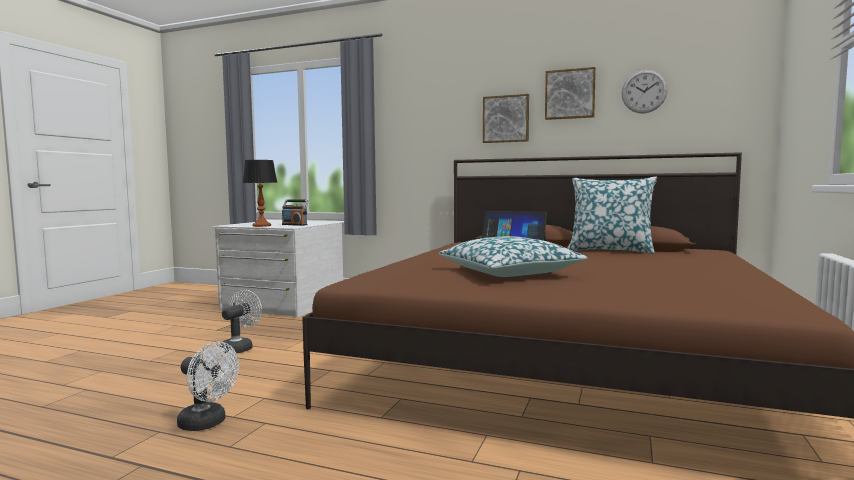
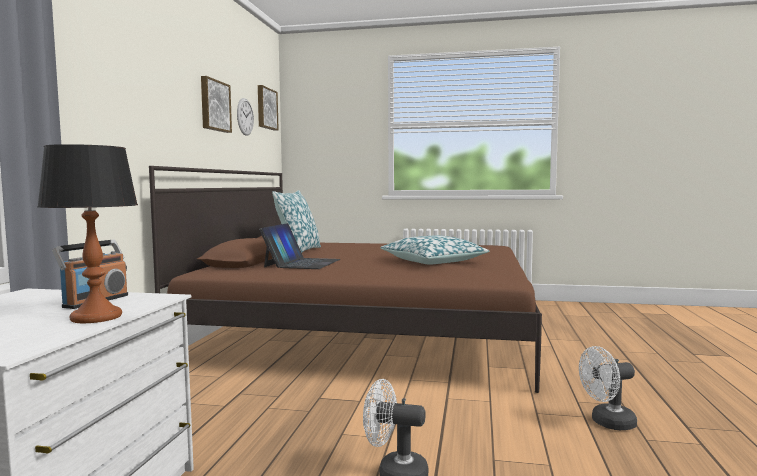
camera: 100 degrees left, 0 degrees up
(207, 423) = (607, 423): white fan -> white fan turned 120 degrees counterclockwise
(506, 119) = (178, 119): picture -> picture (266, 108)

